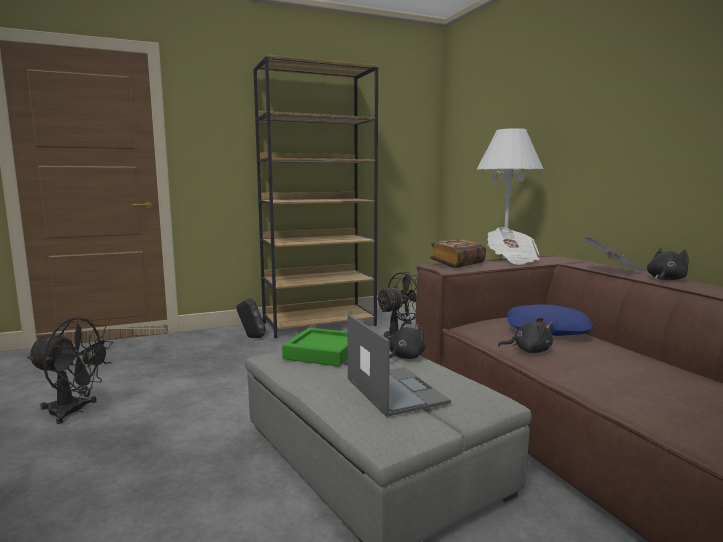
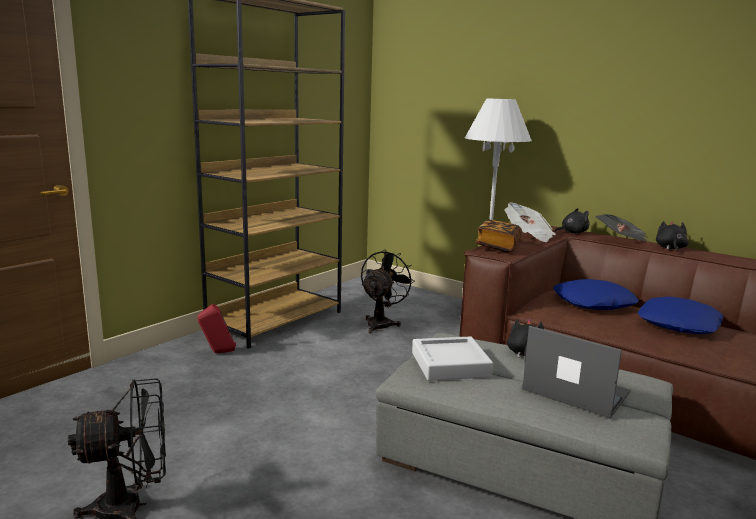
camera: 30 degrees left, 5 degrees up
(251, 337) = (217, 353): black speaker -> red speaker
(323, 352) = (450, 364): green tray -> grey tray
(529, 351) = (613, 328): black plush toy -> black plush toy (572, 232)
(619, 359) = (679, 324): none -> blue pillow

